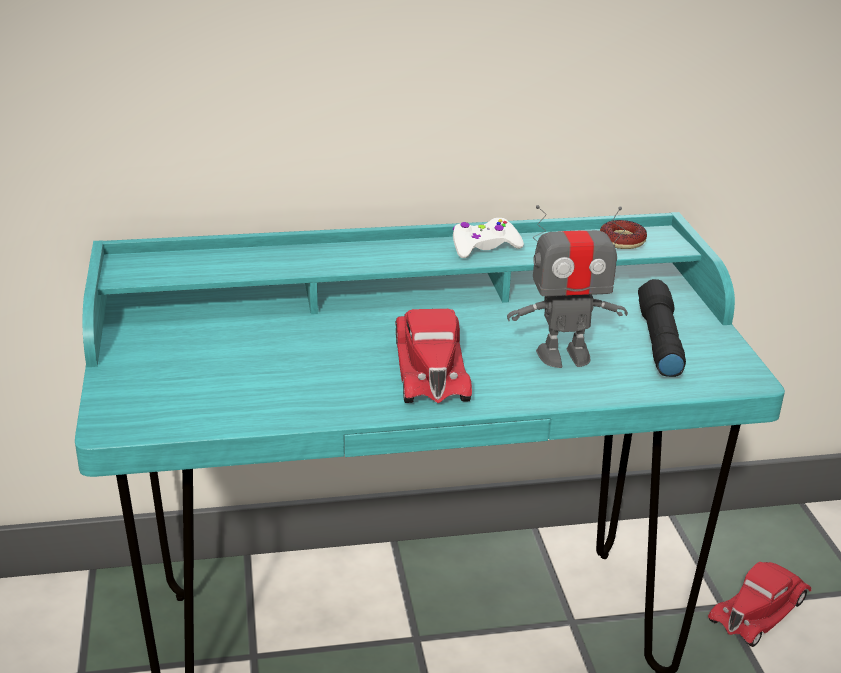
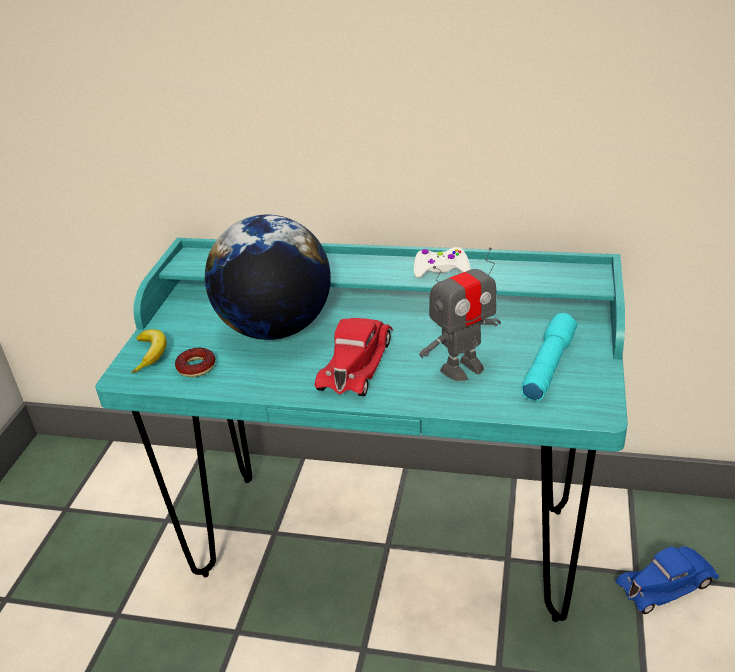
camera: 25 degrees right, 5 degrees up
(134, 394) = (151, 354): none -> banana
(293, 342) = (276, 328): none -> globe
(564, 355) = (462, 368): toy robot -> toy robot turned 45 degrees counterclockwise
(622, 241) = (555, 275): donut -> donut (196, 367)
(658, 340) = (547, 365): black flashlight -> turquoise flashlight
(759, 609) = (666, 584): red toy car -> blue toy car

